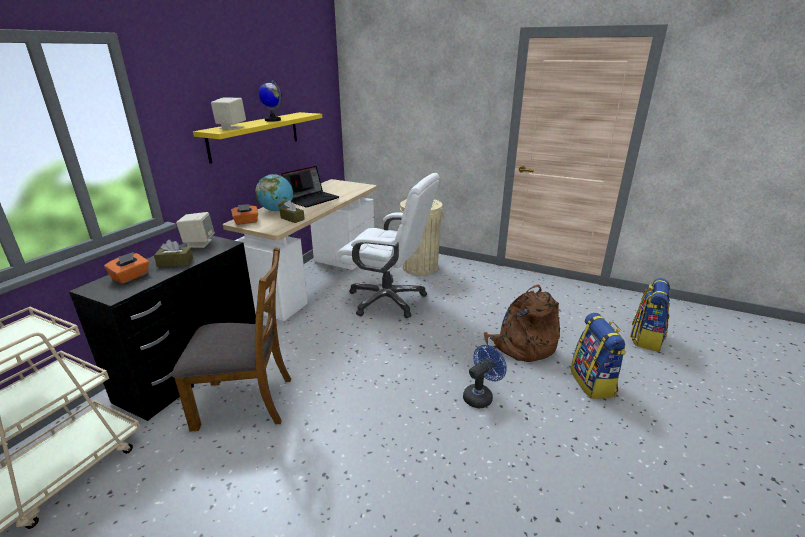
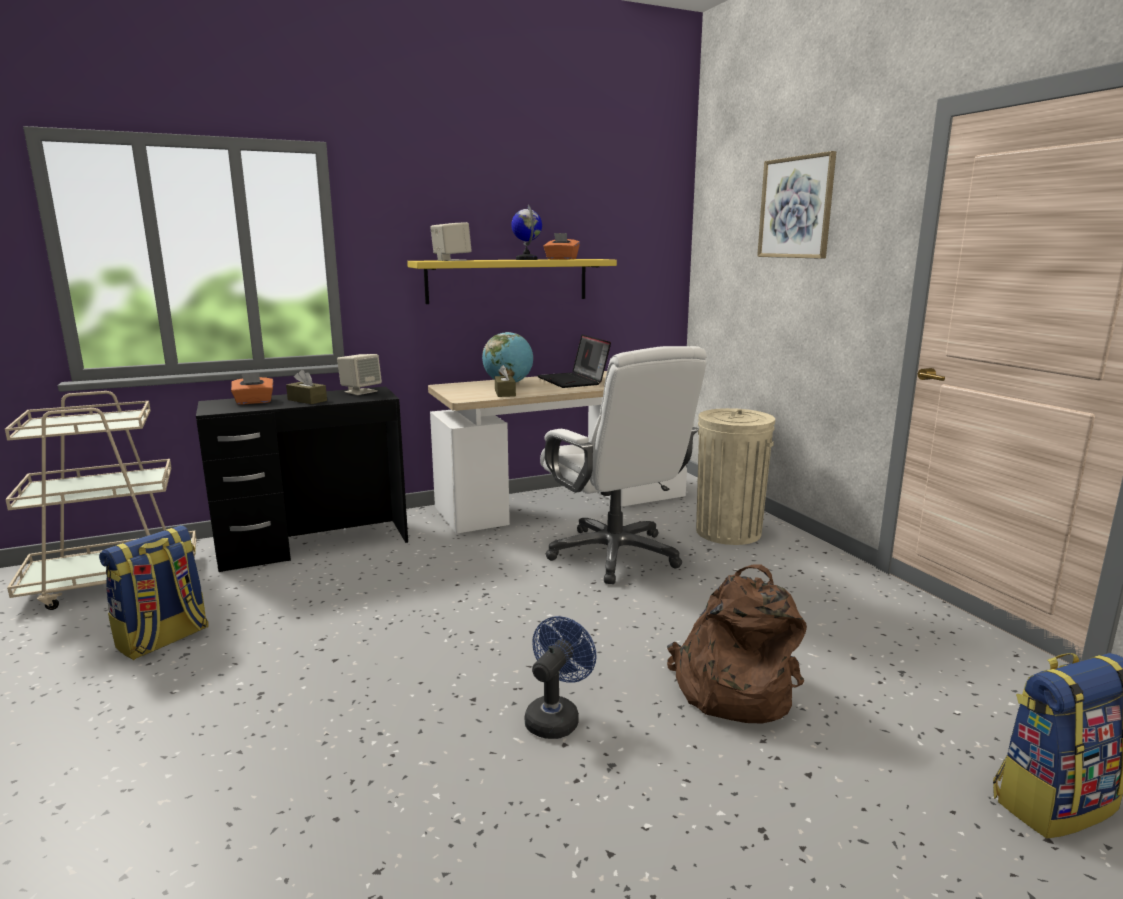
camera: 40 degrees right, 10 degrees down
(246, 222) = (453, 387): orange tissue box -> orange tissue box (561, 259)
(246, 401) = (306, 593): brown chair -> none
(312, 199) = (574, 381): laptop -> laptop turned 75 degrees clockwise
(428, 78) = (796, 208): none -> picture
(480, 396) = (556, 717): blue fan -> blue fan turned 60 degrees counterclockwise
(593, 383) = (783, 803): backpack -> backpack (163, 640)

